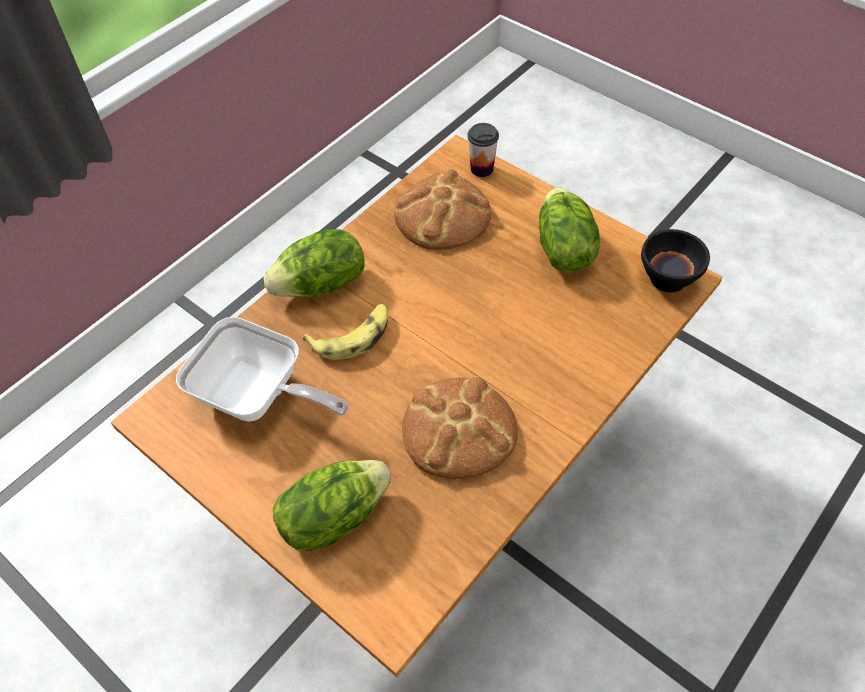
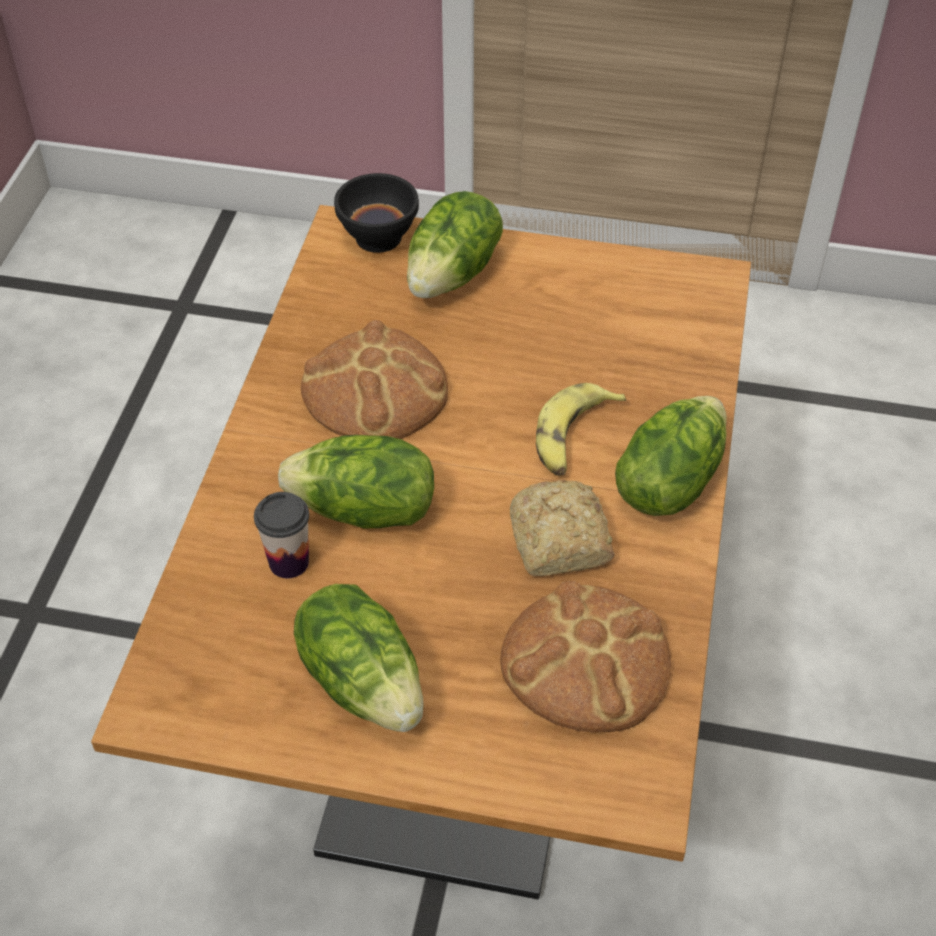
camera: 150 degrees right, 5 degrees down
(258, 397) = (623, 336): frying pan -> none
(412, 276) = (558, 543): none -> bread
(482, 169) = (583, 786): cup -> cup (289, 562)
(514, 342) = (364, 511): none -> lettuce
(667, 279) = (179, 696): black bowl -> black bowl (379, 236)

